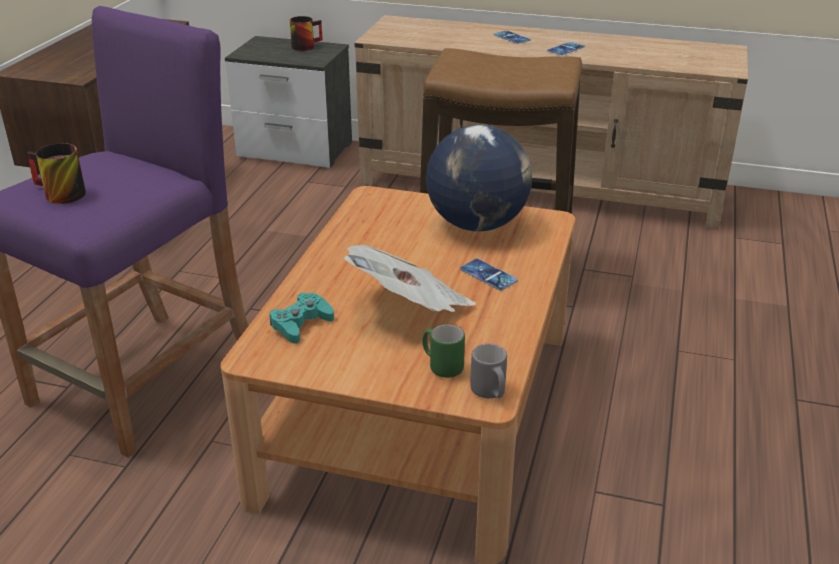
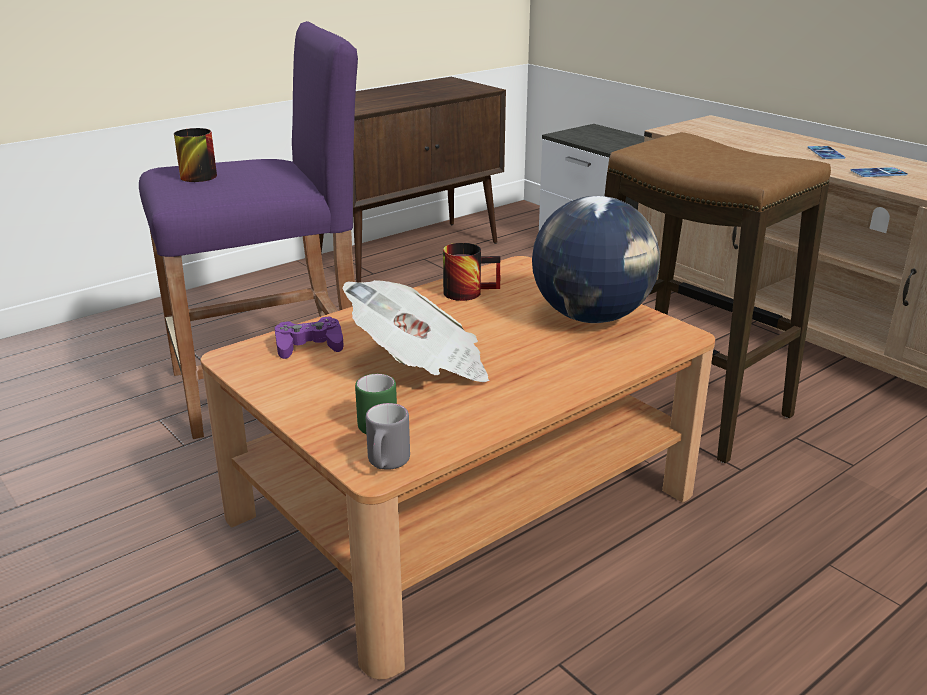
camera: 35 degrees right, 5 degrees down
(301, 324) = (309, 345): turquoise game controller -> purple game controller
(305, 45) = (629, 138): mug -> mug (469, 291)
(488, 275) = (538, 363): phone -> none

